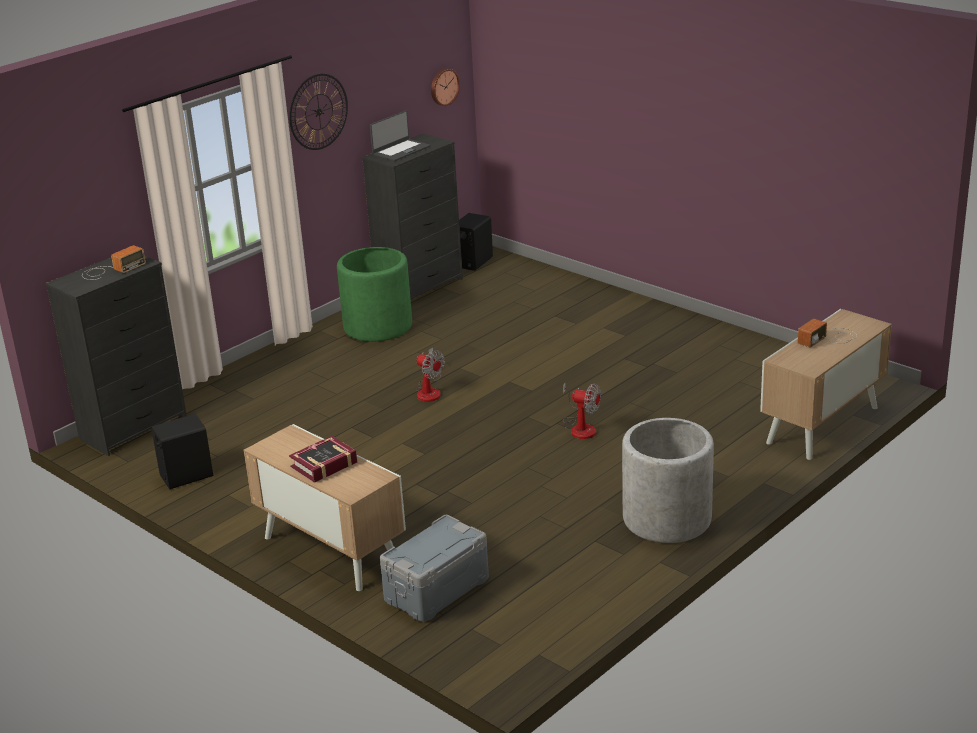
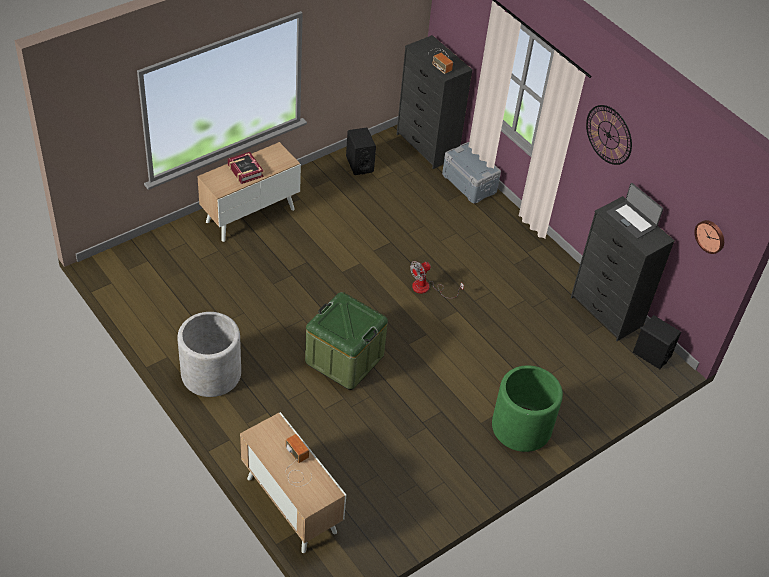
camera: 95 degrees right, 20 degrees up
(378, 326) = (539, 276): green planter -> green planter (521, 427)
(436, 589) = (191, 252): grey storage box -> grey storage box (469, 183)
(580, 427) = (344, 358): fan -> green storage box

